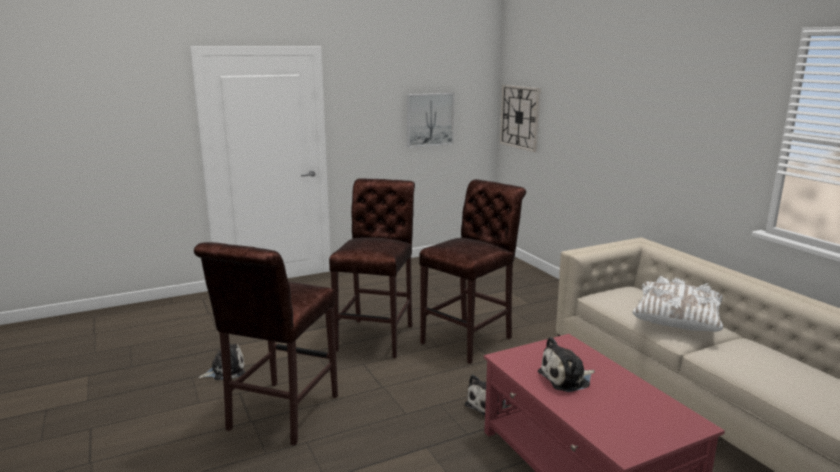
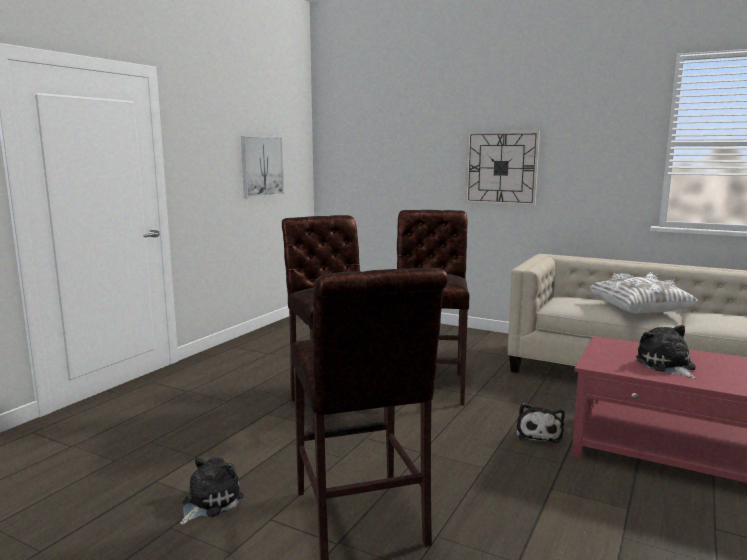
camera: 35 degrees left, 5 degrees down
(520, 117) = (349, 162): wall clock -> wall clock (501, 168)
(566, 379) = (666, 365): plush toy -> plush toy turned 135 degrees clockwise

